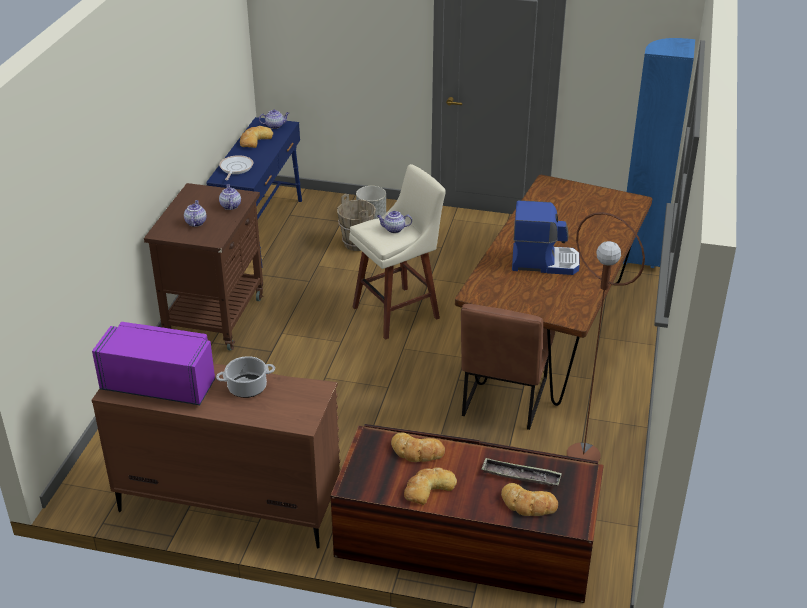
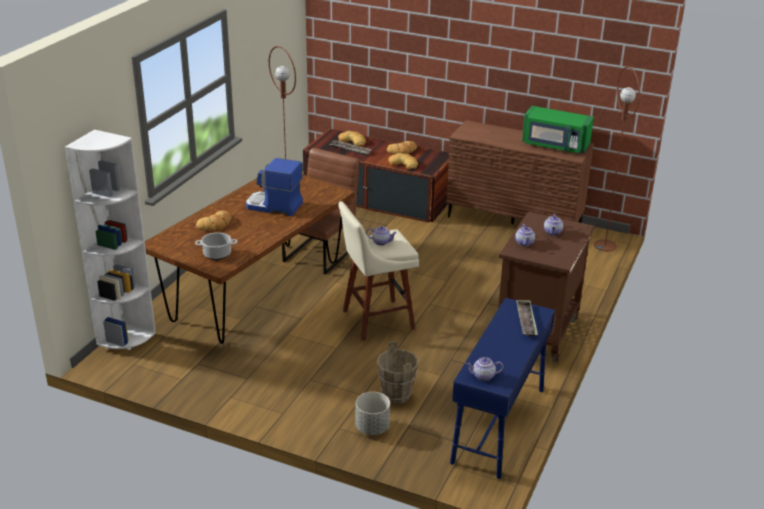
camera: 170 degrees left, 5 degrees down
(91, 473) = (605, 245): none -> brown floor lamp
(159, 384) = (555, 145): purple microwave -> green microwave
(235, 168) = (526, 321): frying pan -> tray
(246, 388) = (502, 139): cooking pot -> cooking pot (217, 254)
(254, 140) = (507, 357): bread -> bread (215, 224)
(641, 259) = (126, 342): blue bookcase -> white bookcase

